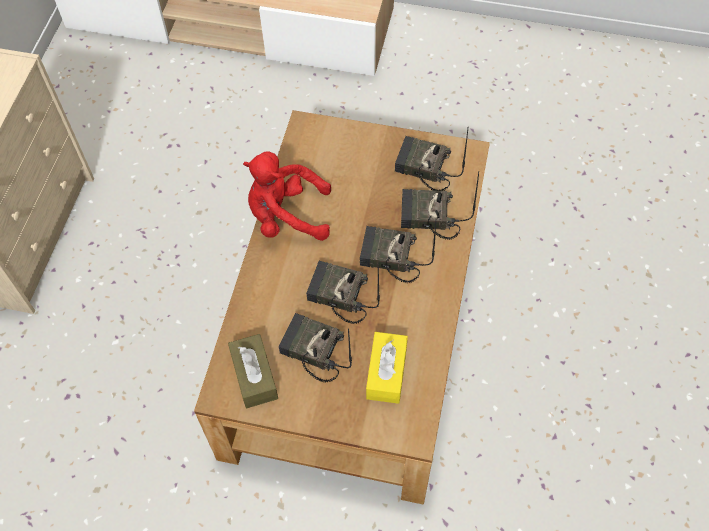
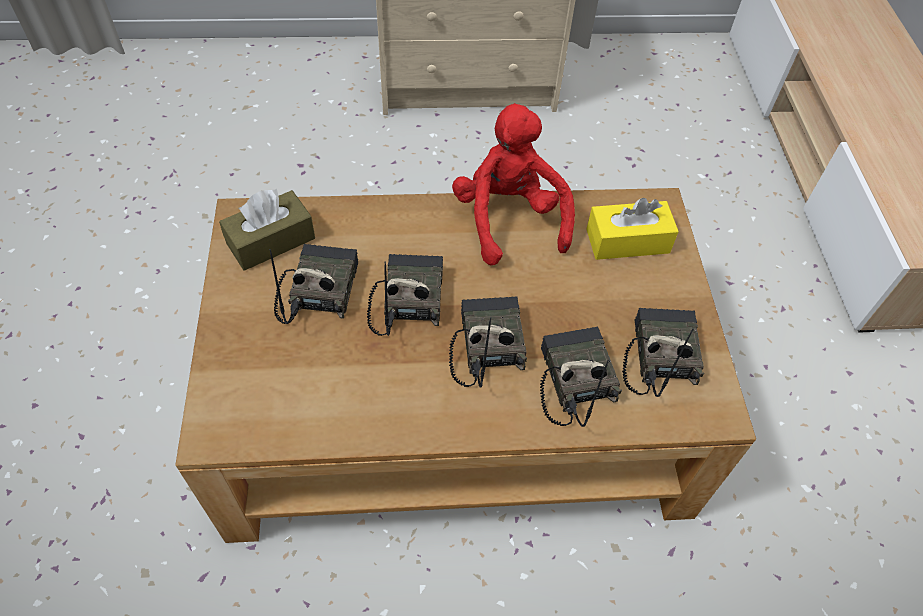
camera: 70 degrees right, 5 degrees down
(386, 373) = (302, 380): yellow tissue box -> yellow tissue box (627, 241)

